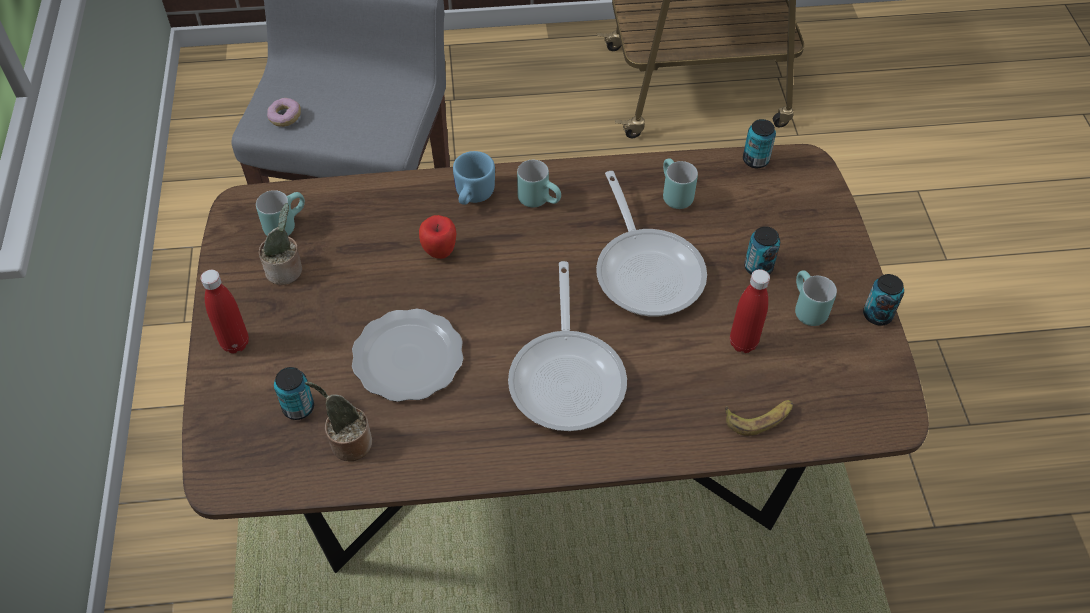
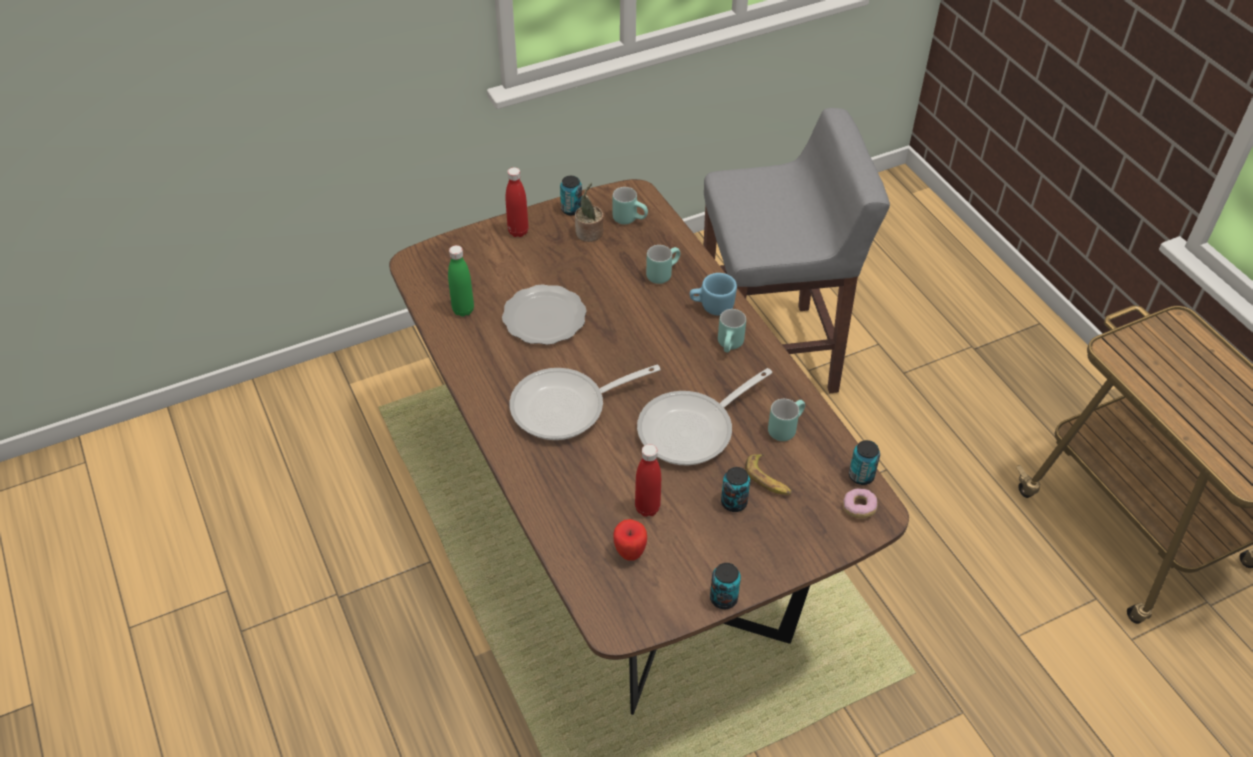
camera: 70 degrees right, 5 degrees down
(285, 118) = (742, 189): donut -> donut (859, 508)
(298, 408) = (481, 278): can -> can (571, 209)
(348, 443) = (463, 310): potted plant -> green bottle
(439, 253) = (646, 305): apple -> apple (630, 553)
(759, 418) = (577, 533): banana -> banana (768, 479)
(805, 309) = (704, 544): turquoise mug -> turquoise mug (662, 273)

